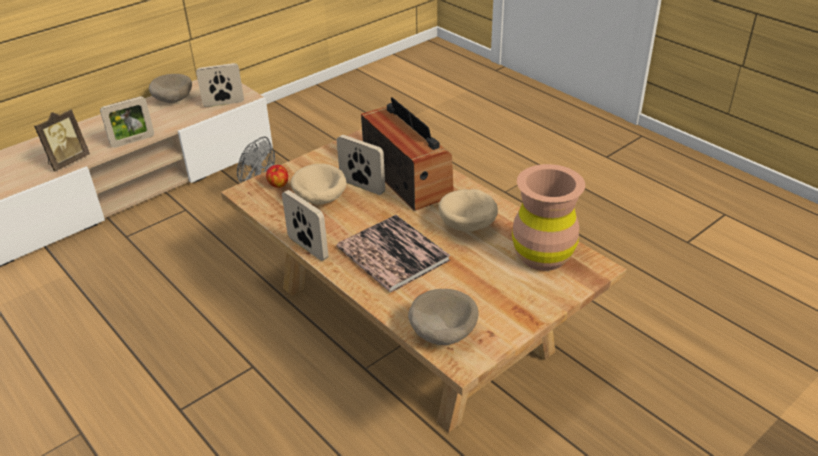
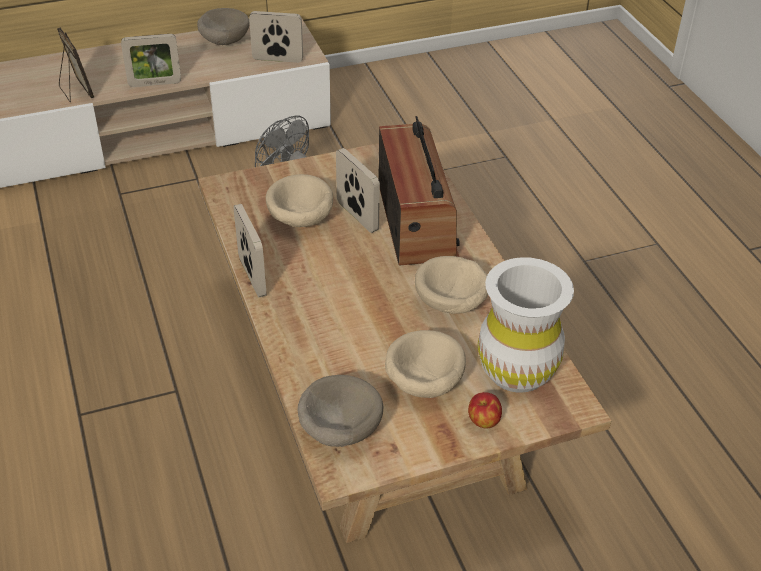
camera: 20 degrees right, 5 degrees up
(67, 161) = (76, 92): picture frame -> picture frame turned 90 degrees counterclockwise
(278, 185) = (264, 187): apple -> apple (483, 421)
(392, 254) = (341, 313): book -> none
(482, 283) = (422, 382): none -> beige bowl
(543, 256) = (517, 370): brown vase -> white vase

